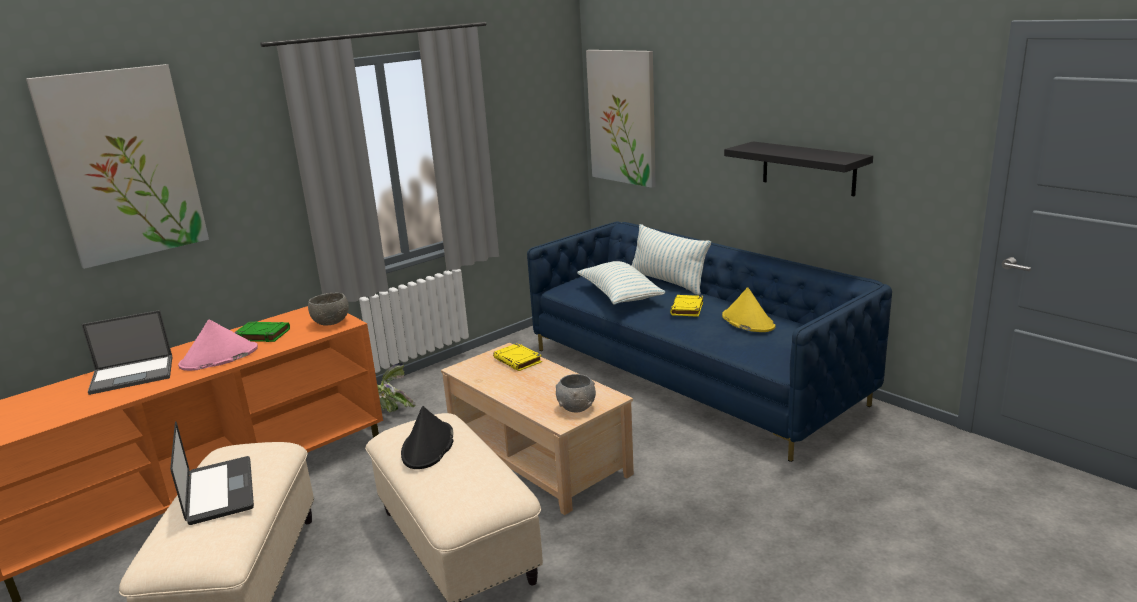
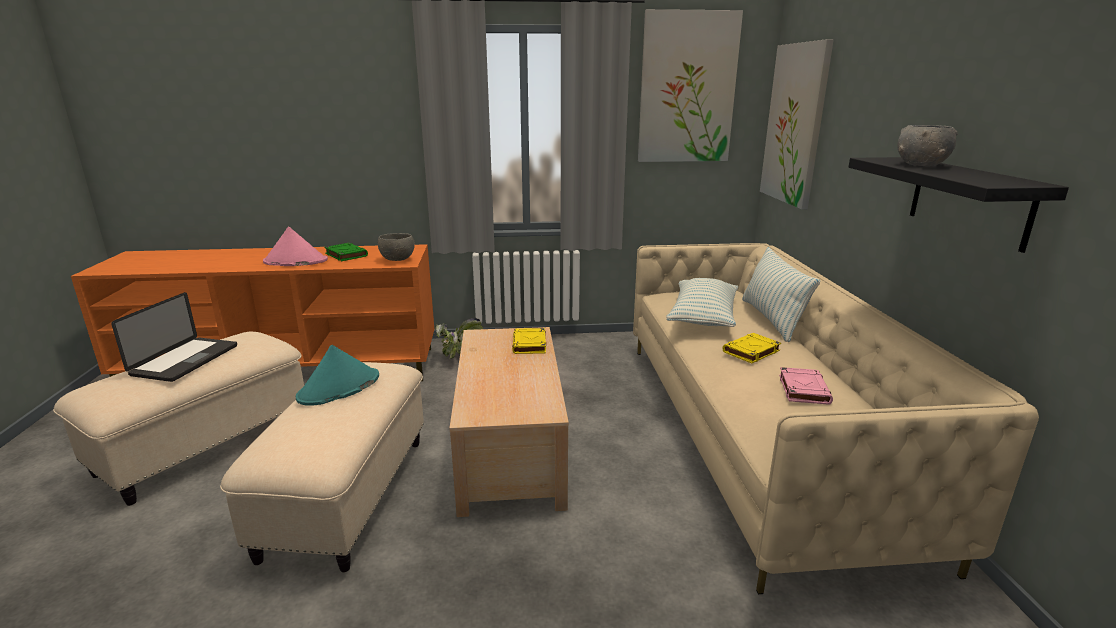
camera: 35 degrees right, 0 degrees up
(124, 165) = (281, 91): picture -> picture (687, 88)
(133, 374) = (240, 257): laptop -> none
(428, 446) = (339, 388): black hat -> turquoise hat
(576, 408) = (503, 408): grey bowl -> grey bowl (920, 165)
(691, 376) = (755, 434): blue sofa -> beige sofa
(747, 321) = (803, 389): yellow hat -> pink book

